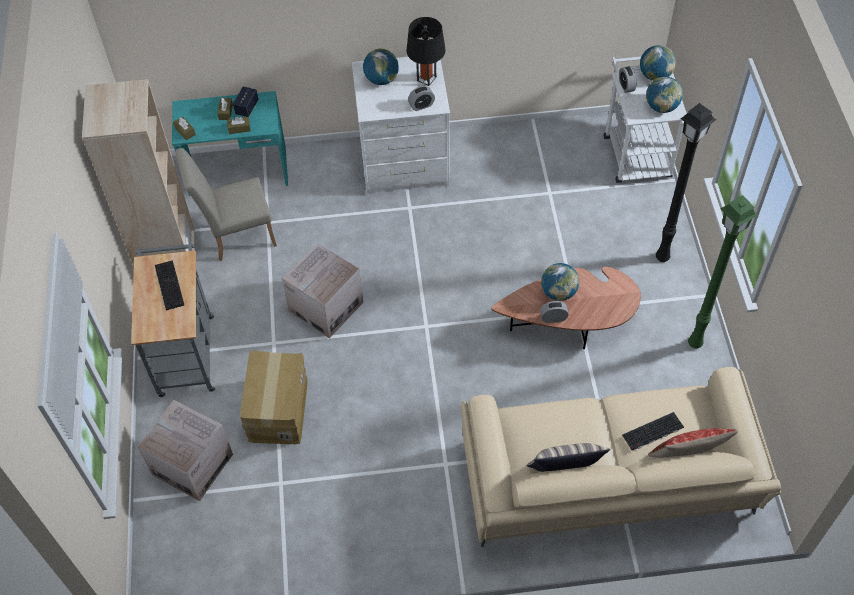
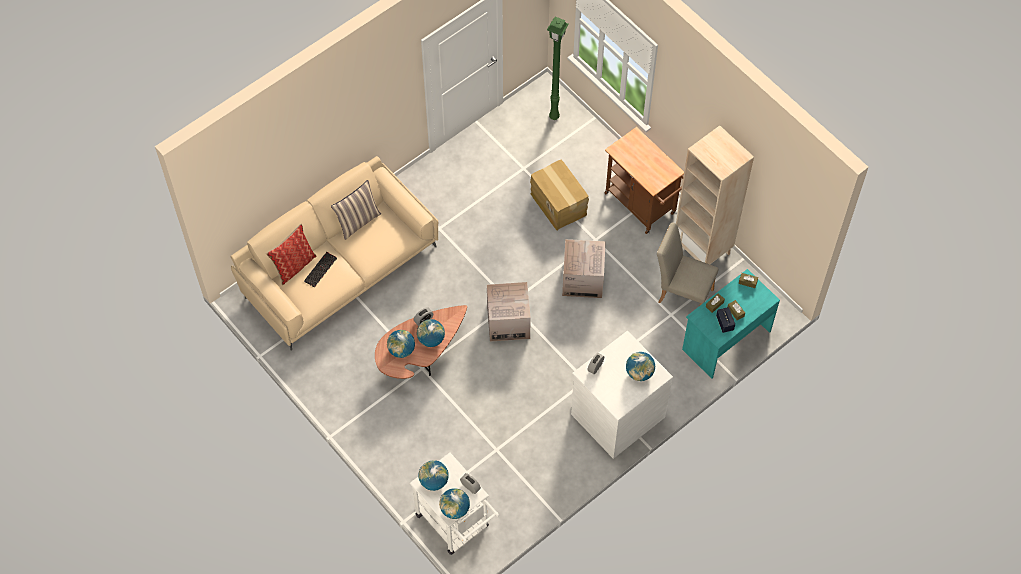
camera: 145 degrees right, 5 degrees up
(168, 285) = (648, 167): keyboard -> none
(186, 350) = (643, 206): grey cart -> brown cart
(193, 464) = (580, 150): cardboard box -> cardboard box (508, 322)
(236, 236) = (681, 293): beige chair -> beige chair turned 105 degrees counterclockwise
(426, 78) = (609, 392): black table lamp -> none
(600, 299) = (401, 350): none -> globe
(663, 257) = (385, 441): black floor lamp -> none
(693, 343) = (332, 387): green floor lamp -> green floor lamp (555, 116)

